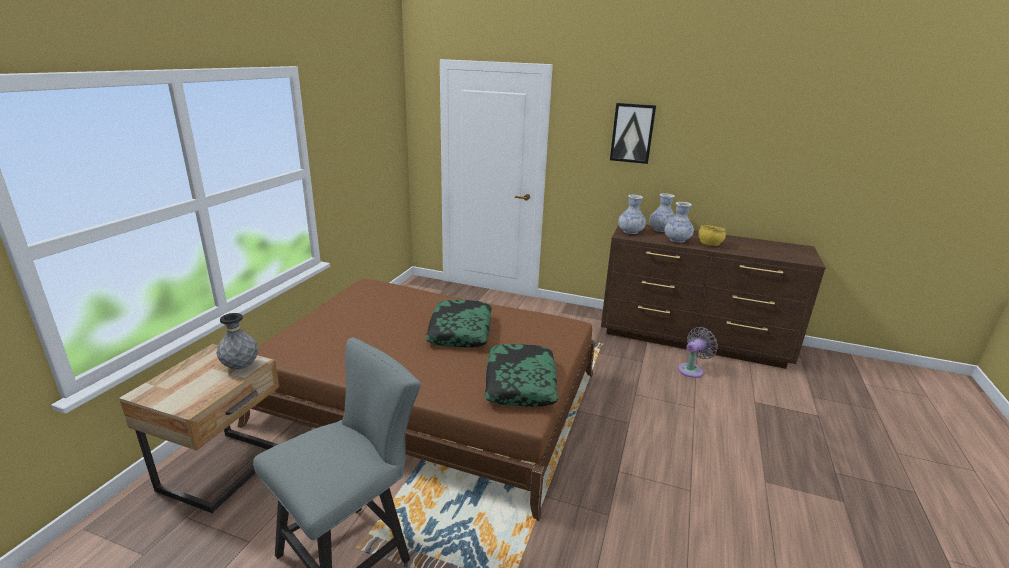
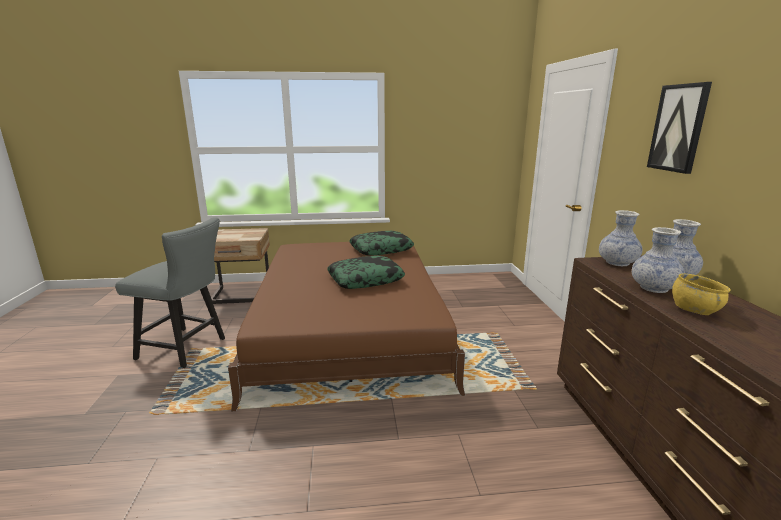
camera: 65 degrees right, 5 degrees down
(241, 366) = (248, 237): grey vase -> none
(520, 383) = (306, 314): pillow -> pillow (381, 249)
(692, 370) = (577, 481): grey fan -> none

